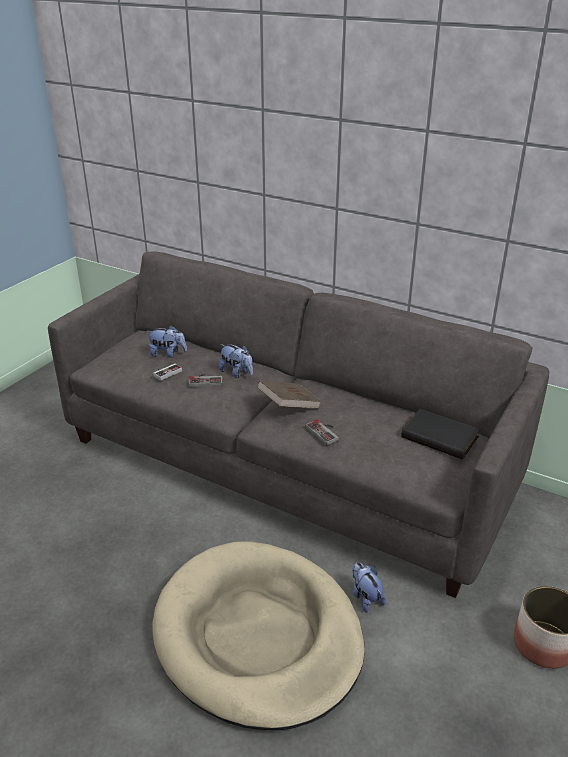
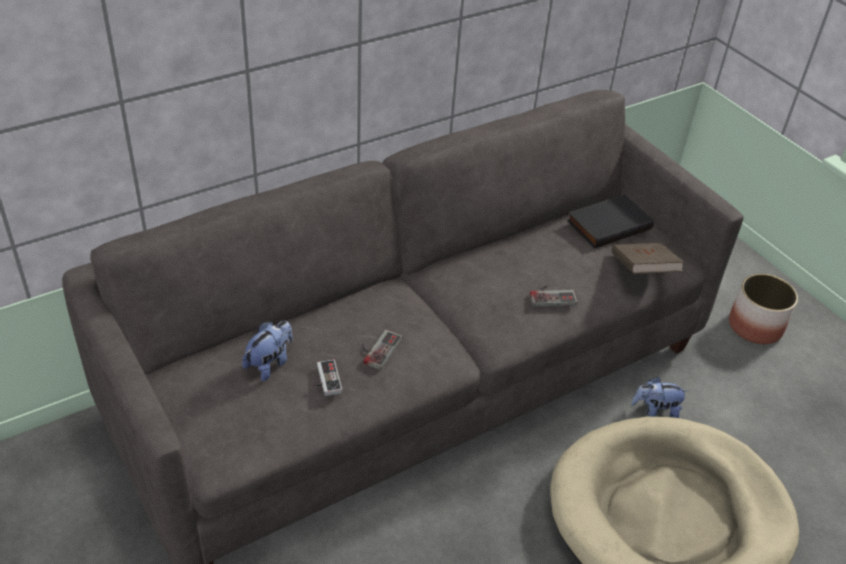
camera: 65 degrees left, 10 degrees up
(237, 373) = (378, 315): plush toy -> none
(289, 406) = (483, 301): brown book -> brown book (642, 271)

